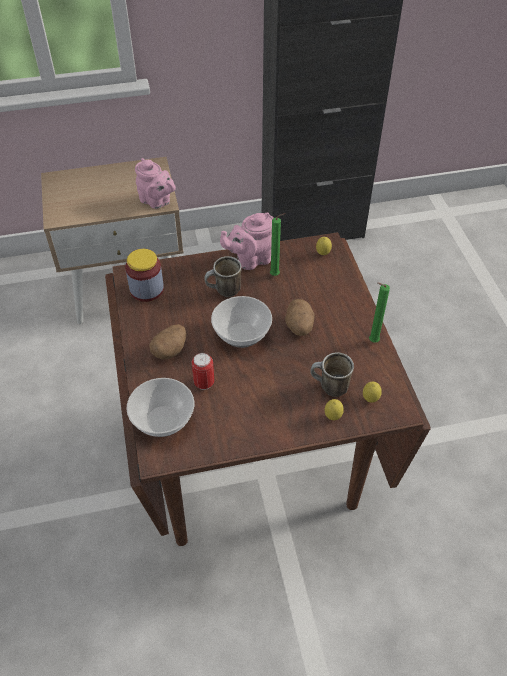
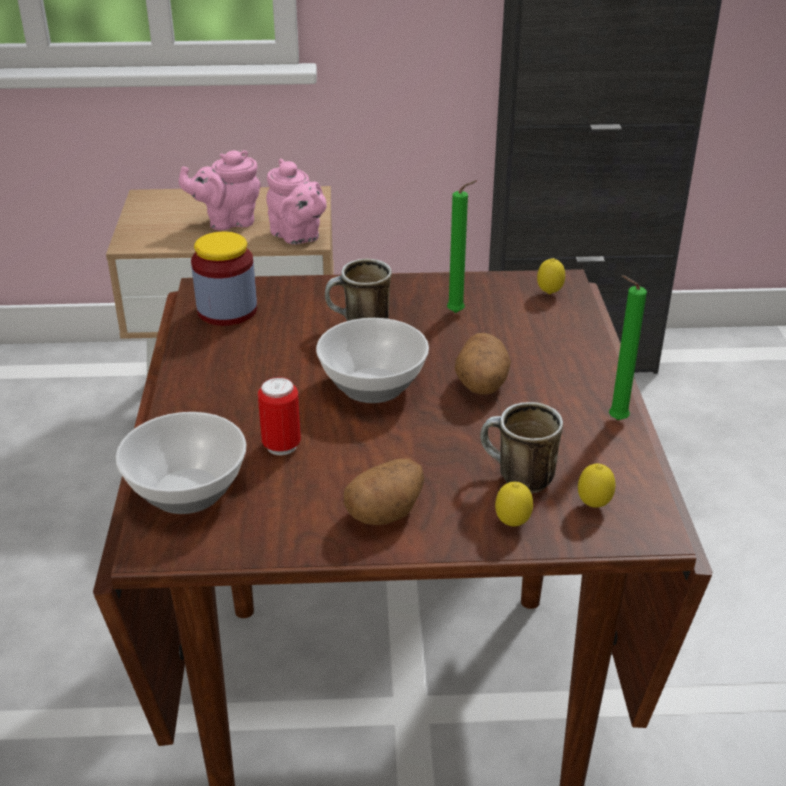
camera: 10 degrees right, 15 degrees down
(170, 350) = (237, 393): potato -> potato (385, 512)
(251, 259) = (419, 289): pink teapot -> pink teapot (228, 221)

